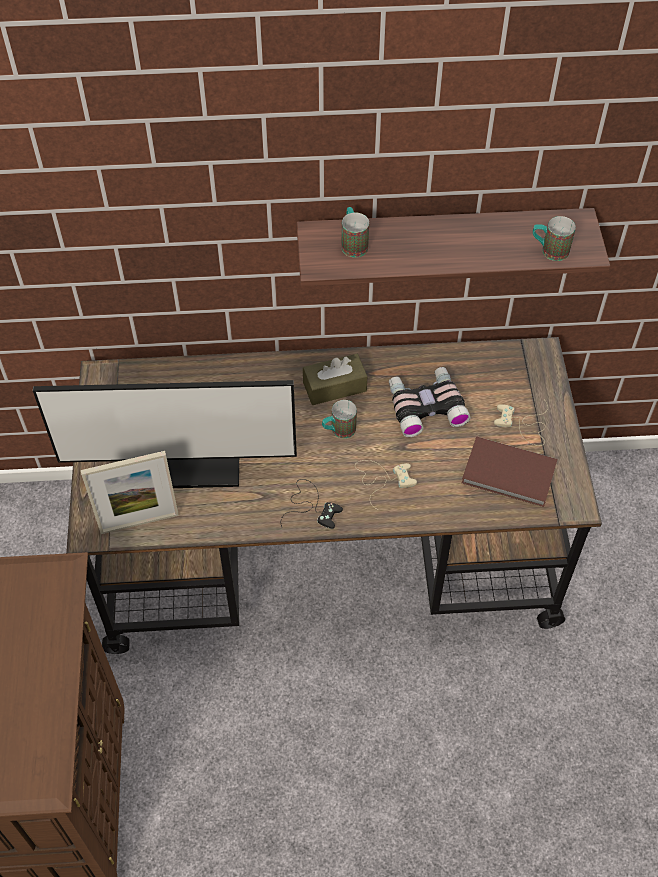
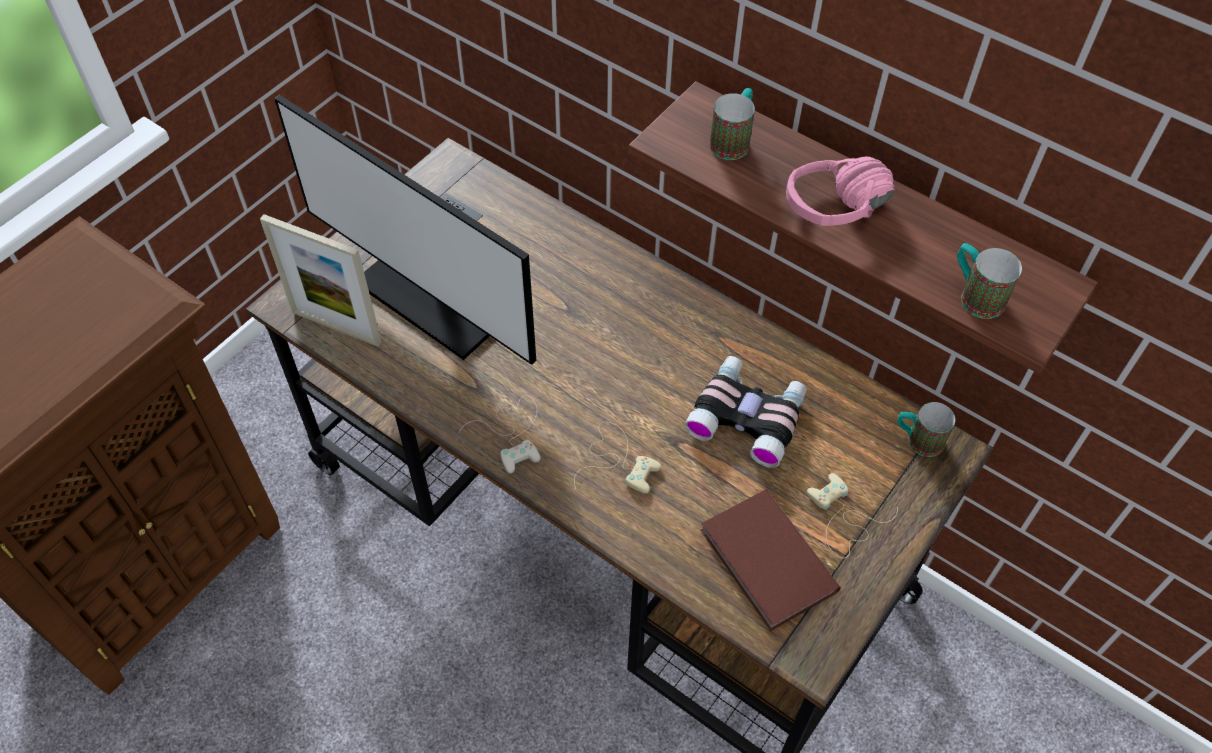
camera: 40 degrees right, 0 degrees up
(311, 506) = (512, 433): black game controller -> white game controller
(334, 387) = (667, 327): brown tissue box -> none
(338, 431) = (623, 375): mug -> mug (917, 440)
(451, 250) = (843, 217): none -> pink headphones

